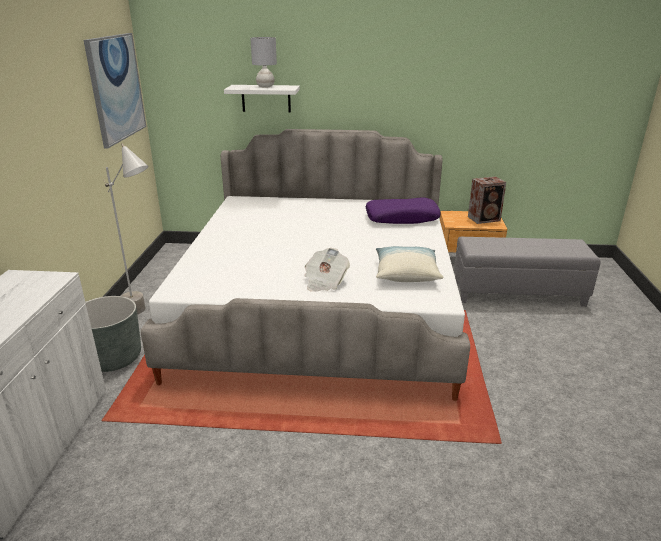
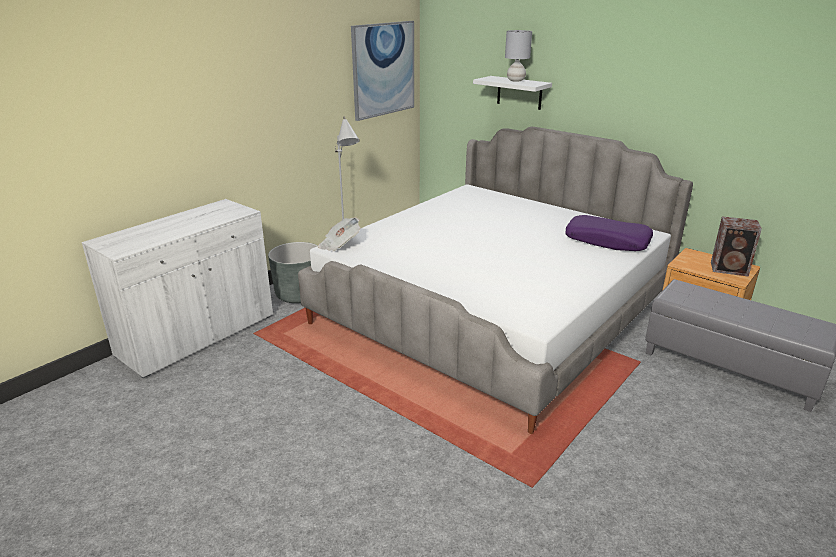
camera: 35 degrees right, 0 degrees up
(325, 282) = (453, 275): newspaper -> newspaper (339, 245)
(406, 273) = (537, 291): pillow -> none

